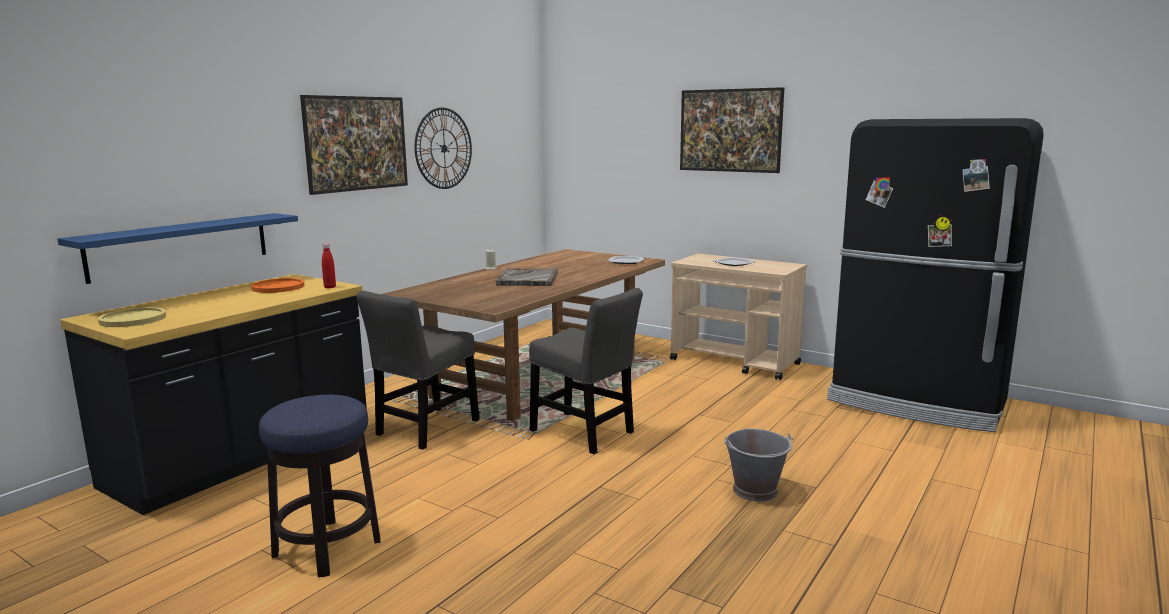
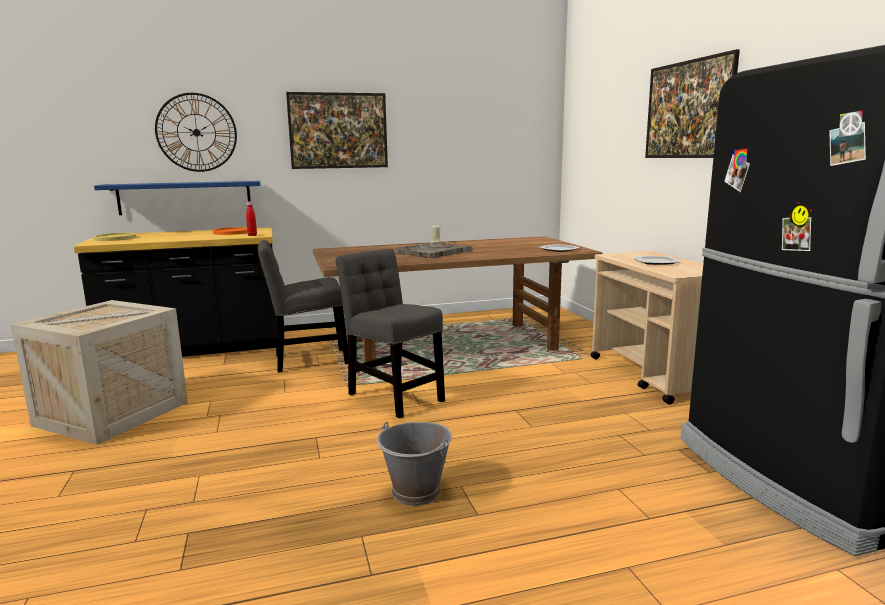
camera: 40 degrees right, 0 degrees up
(327, 548) = (113, 413): stool -> crate
(444, 148) = (432, 137): wall clock -> wall clock (196, 132)
(585, 433) = (393, 395): grey chair -> grey chair turned 150 degrees clockwise

